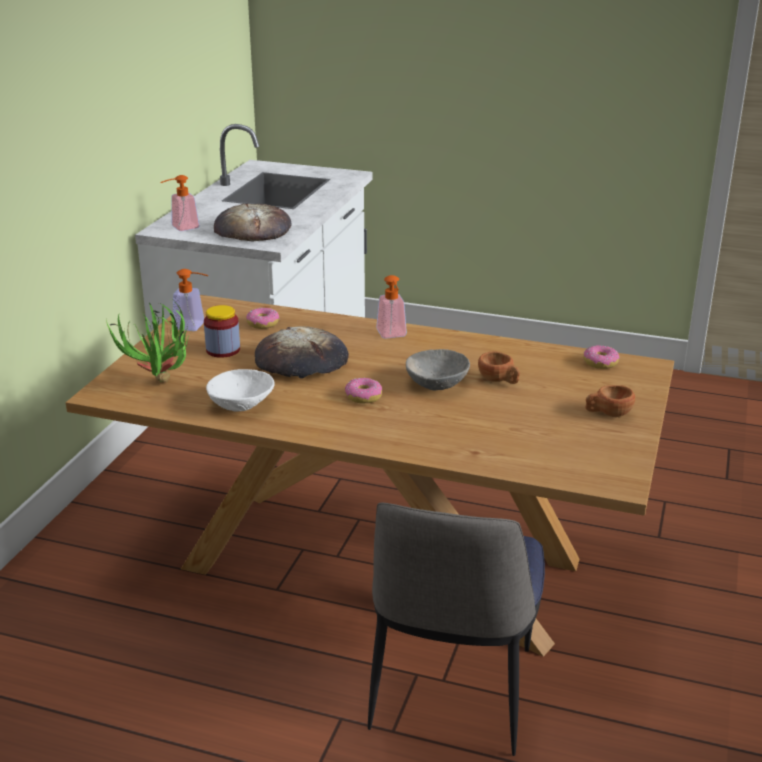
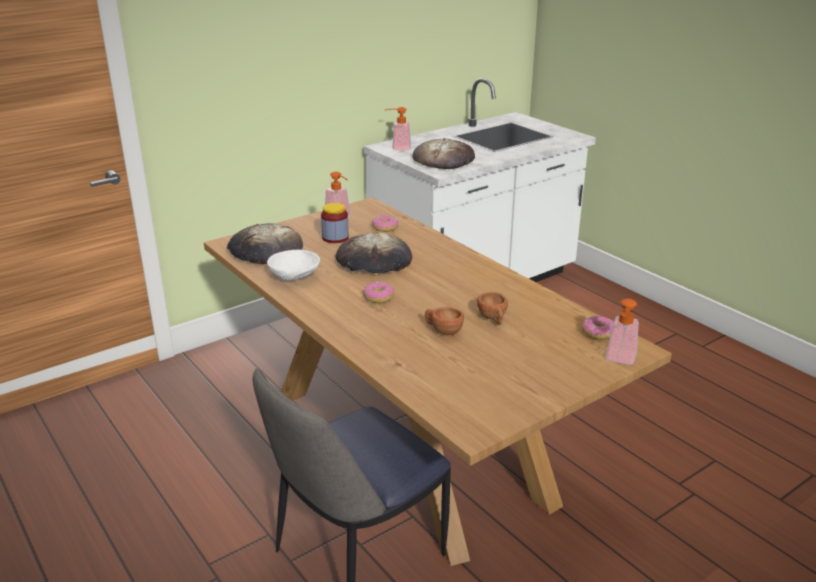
camera: 35 degrees right, 0 degrees up
(161, 387) = (265, 250): potted plant -> bread
(392, 335) = (462, 262): soap dispenser -> soap dispenser (619, 360)
(437, 383) = (444, 306): grey bowl -> none
(608, 414) = (545, 374): brown cup -> brown cup (443, 331)

